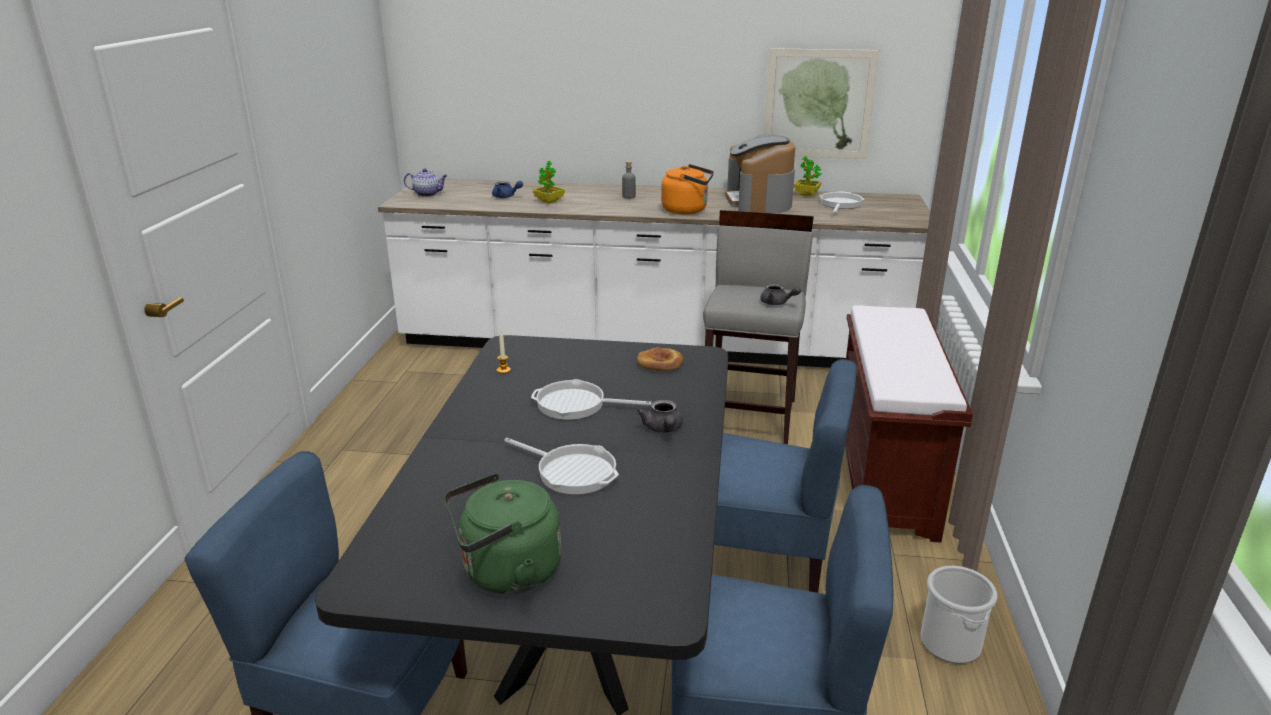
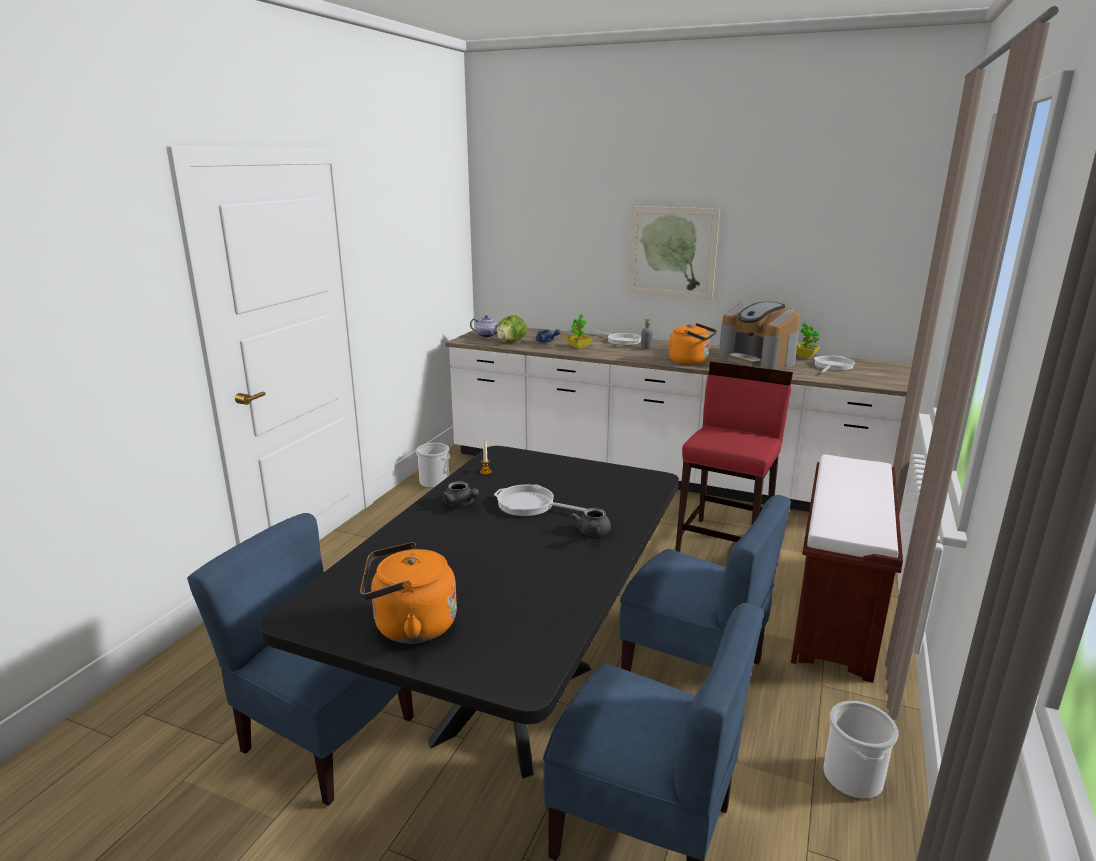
camera: 15 degrees right, 5 degrees down
(387, 384) = (435, 482): none -> bucket
(462, 201) = (510, 342): none -> lettuce
(506, 573) = (410, 626): green kettle -> orange kettle
(572, 472) = (501, 556): frying pan -> frying pan (622, 341)
(660, 363) = (616, 481): bread -> none
(750, 416) = (725, 544): grey stool -> red stool
(759, 201) = (758, 359): coffee machine -> coffee machine turned 45 degrees counterclockwise
(777, 303) = (749, 445): grey teapot -> grey teapot (461, 504)
(818, 104) = (821, 278): picture -> picture (672, 252)

